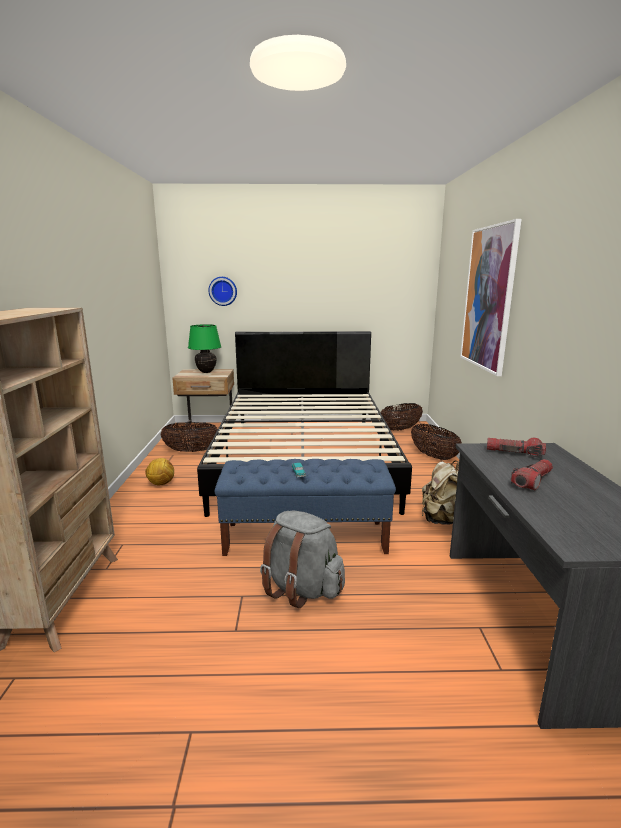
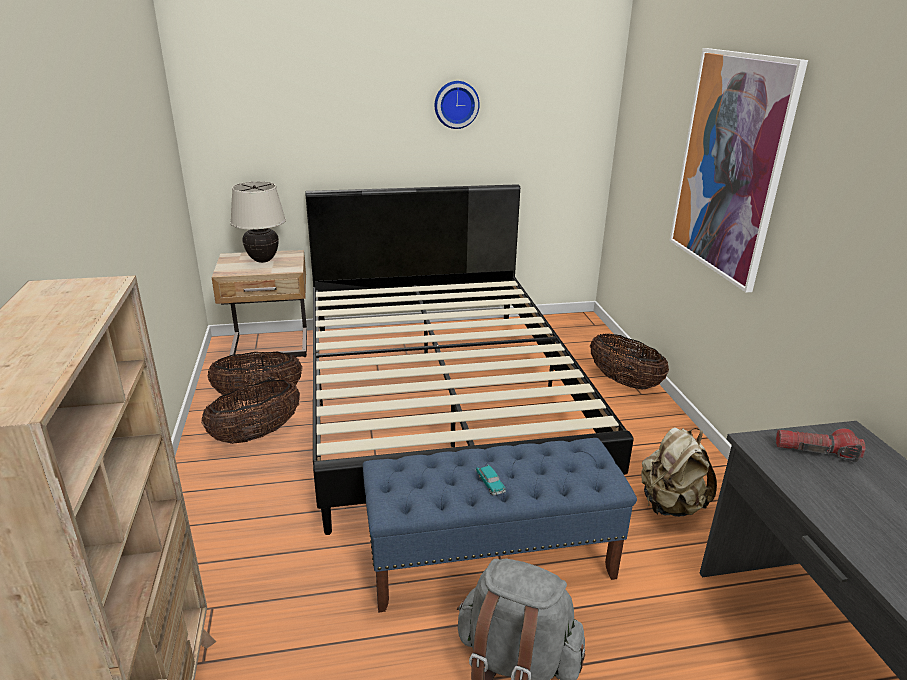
camera: 10 degrees left, 10 degrees up
(161, 484) = (233, 472): football -> none
(206, 372) = (263, 260): green table lamp -> beige table lamp
(223, 291) = (281, 124): wall clock -> wall clock (456, 104)
(400, 429) = (562, 330): basket -> basket (256, 434)
(532, 481) = (867, 517): flashlight -> none

